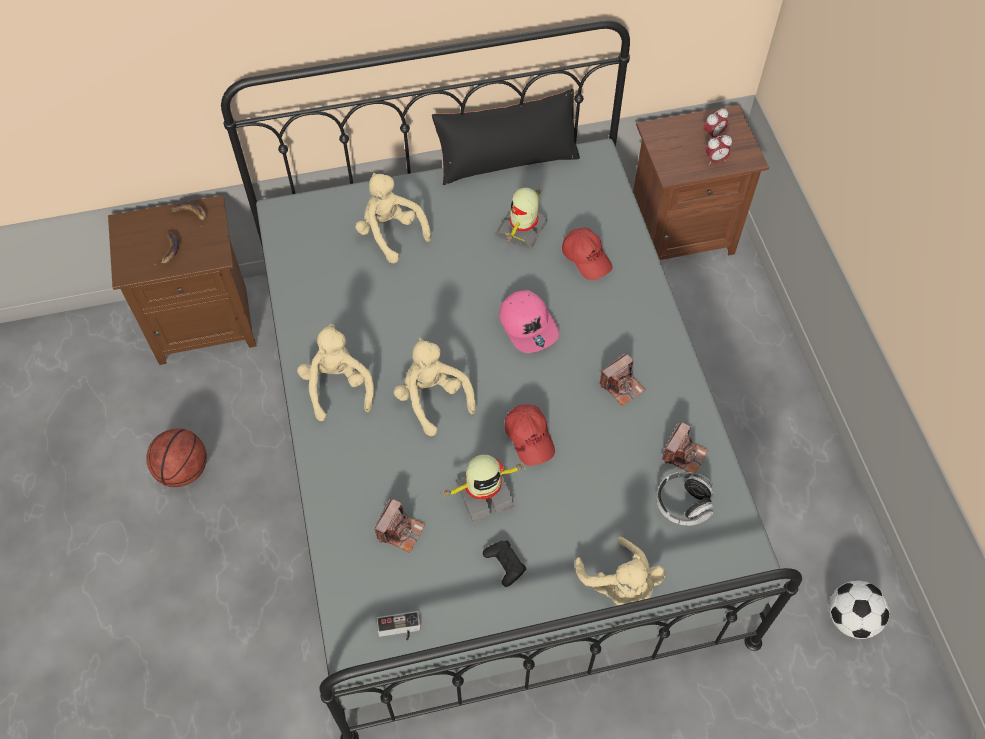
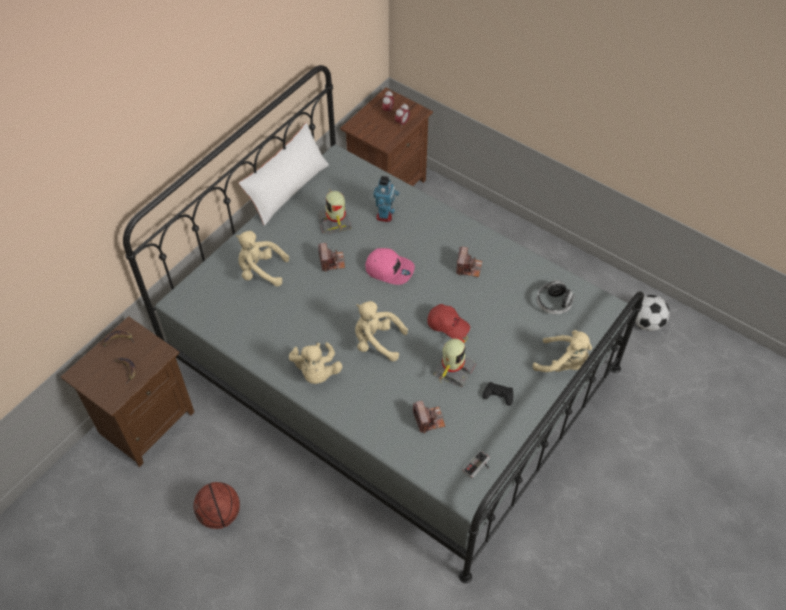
camera: 40 degrees left, 5 degrees down
(338, 386) = (316, 372): beige plush toy -> beige plush toy turned 135 degrees counterclockwise
(507, 159) = (287, 189): black pillow -> white pillow
(587, 258) = (385, 215): red cap -> toy robot
(684, 454) = (531, 279): camera -> camera (331, 261)

